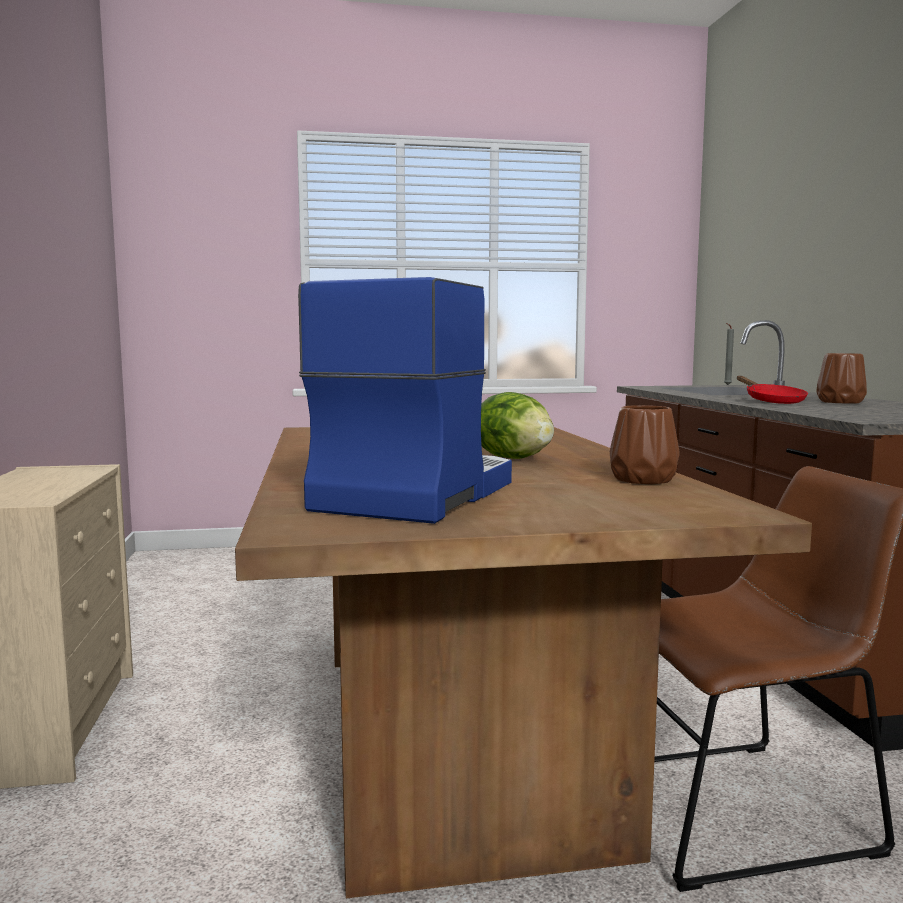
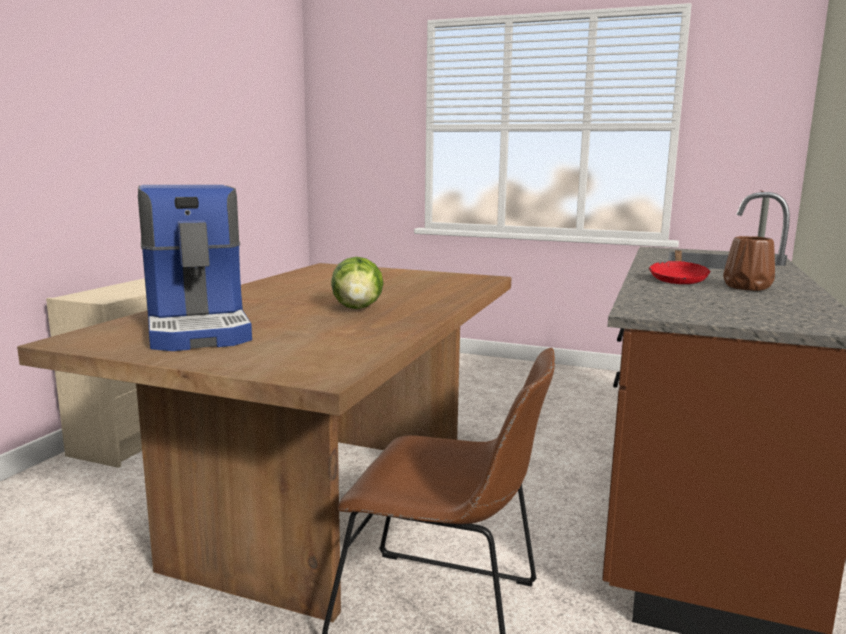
camera: 30 degrees right, 5 degrees up
(416, 494) = (199, 328): coffee machine -> coffee machine turned 105 degrees clockwise
(641, 479) = (369, 339): brown vase -> none

